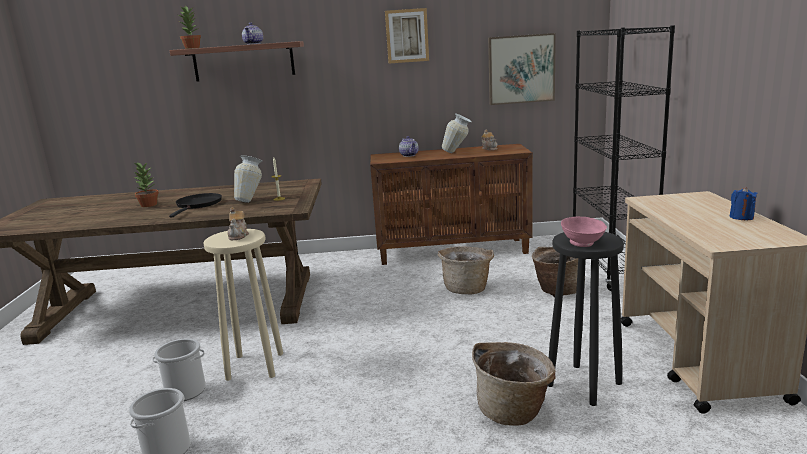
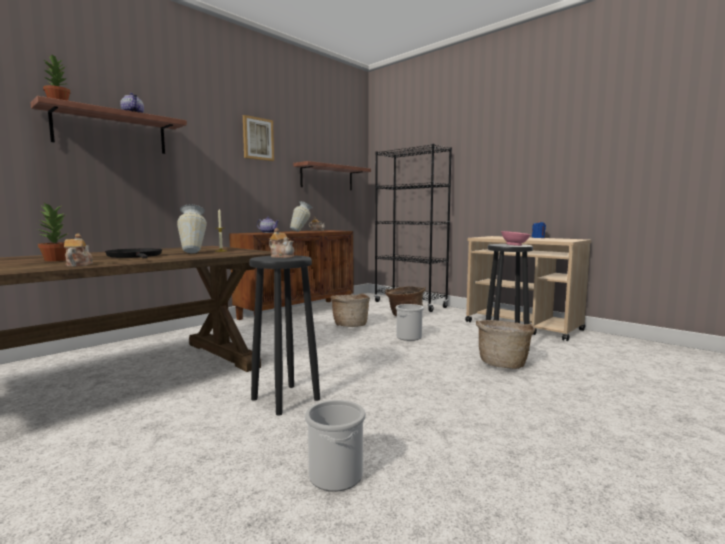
camera: 45 degrees left, 10 degrees down
(132, 219) = (78, 265): none -> teapot
(186, 391) = (253, 435): bucket -> bucket (409, 337)
(254, 366) = (284, 399): beige stool -> black stool
(521, 69) = (327, 177): picture -> shelf

